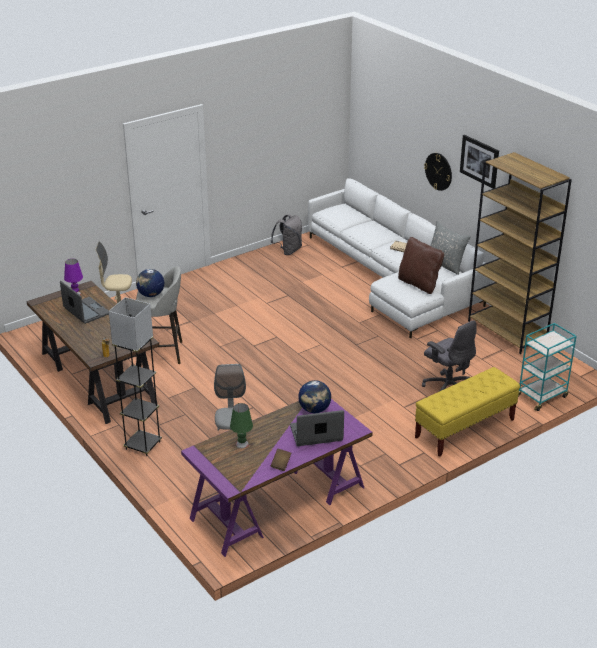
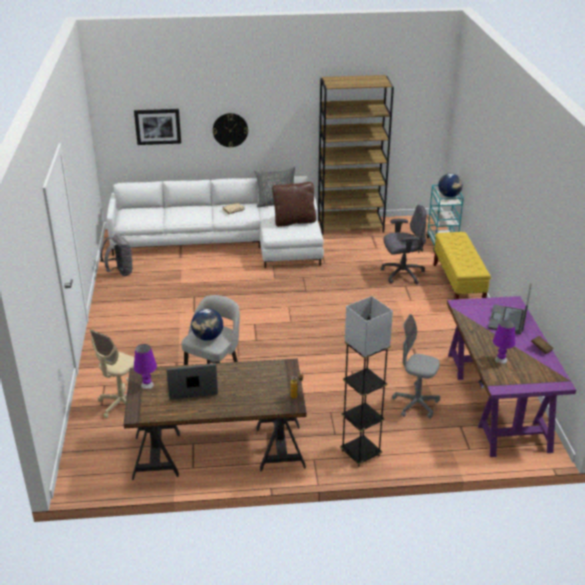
camera: 60 degrees left, 0 degrees up
(242, 444) = (501, 360): green table lamp -> purple table lamp
(314, 410) = (473, 311): globe -> globe (449, 196)
(479, 161) = (281, 100): picture -> picture (158, 126)

